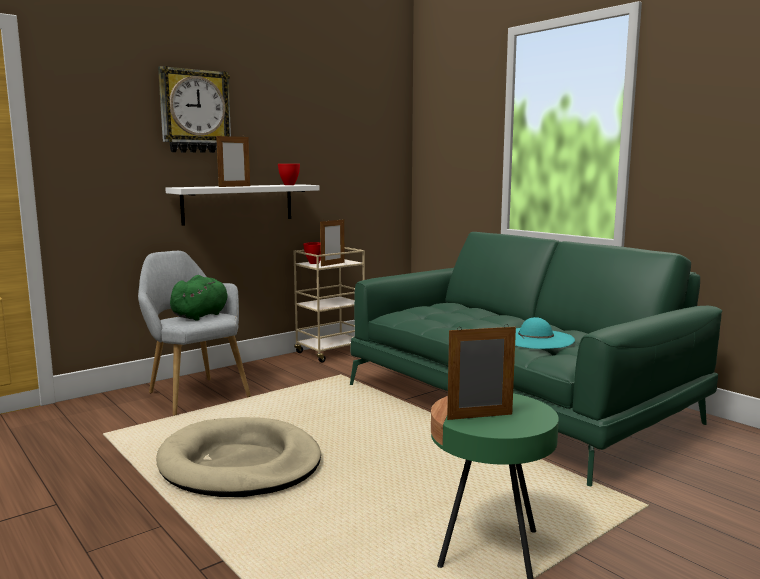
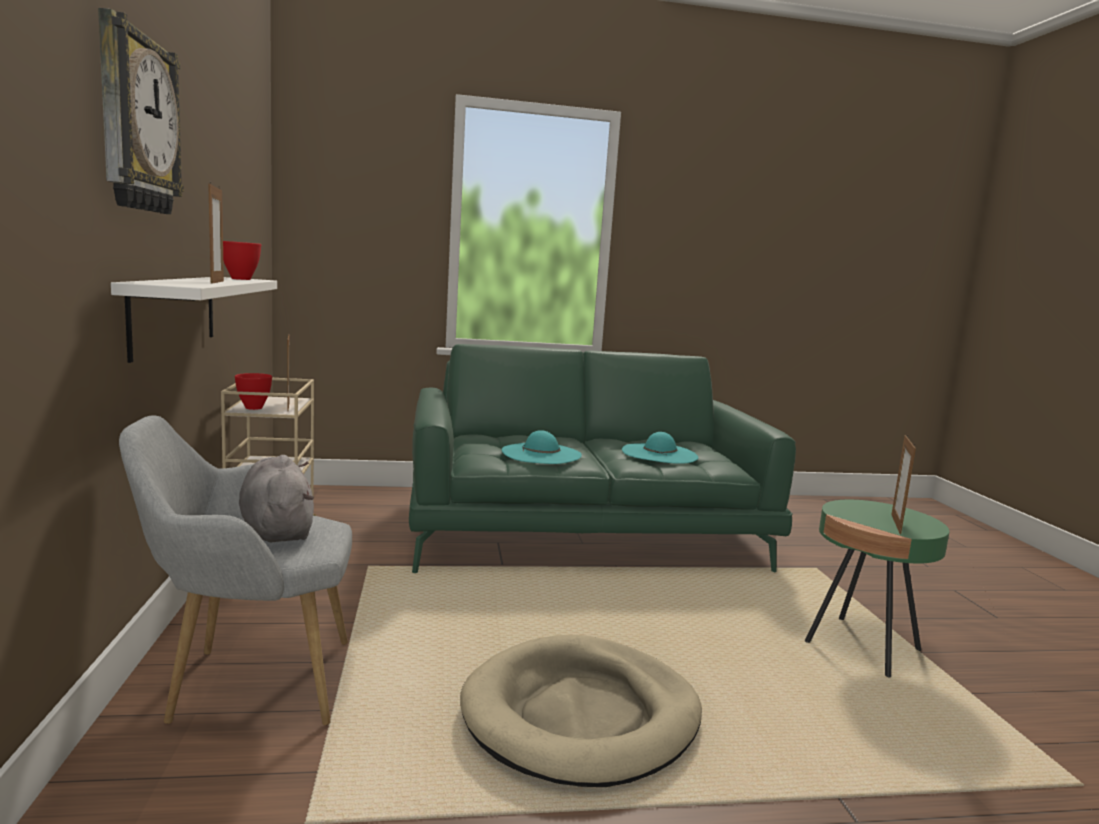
camera: 60 degrees left, 0 degrees up
(201, 315) = (276, 530): green plush toy -> grey plush toy
(444, 319) = (541, 453): none -> turquoise hat

